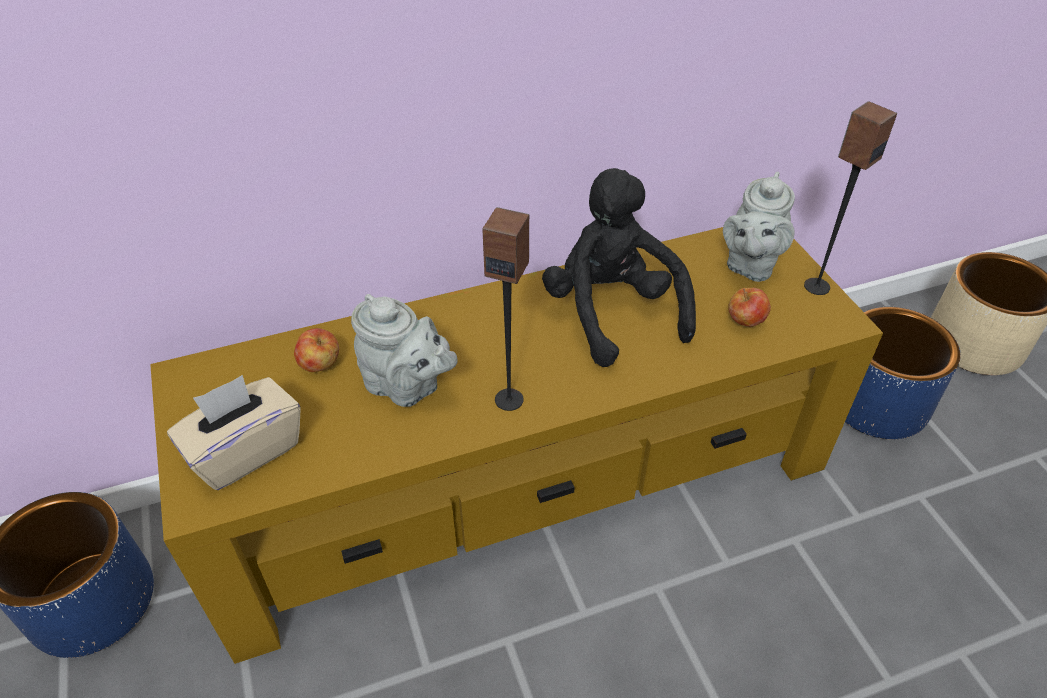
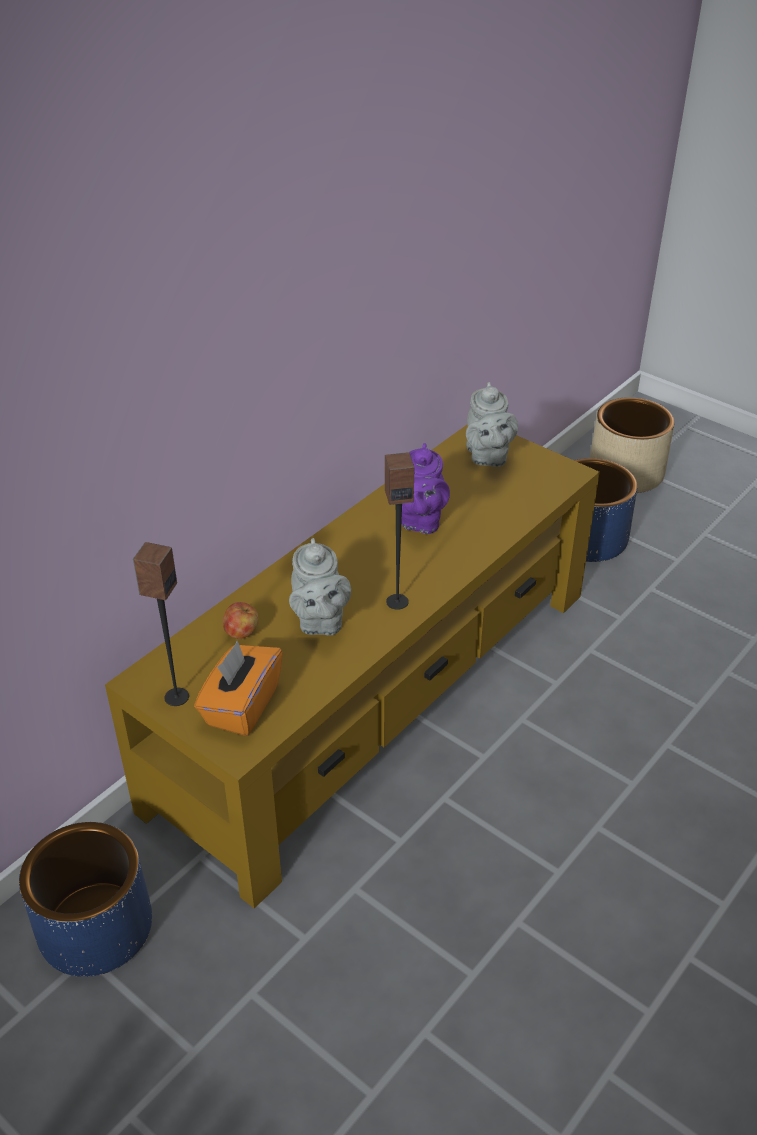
camera: 30 degrees left, 5 degrees down
(245, 451) = (241, 706): beige tissue box -> orange tissue box
(406, 387) = (319, 622): grey teapot -> grey teapot turned 75 degrees clockwise
(612, 313) = (420, 521): black plush toy -> purple teapot
(745, 322) = (512, 495): apple -> none
(816, 286) = (539, 456): speaker -> speaker (176, 697)

